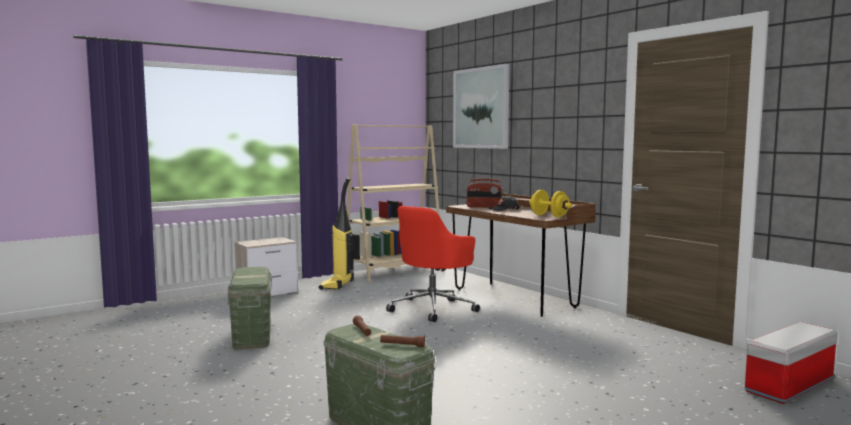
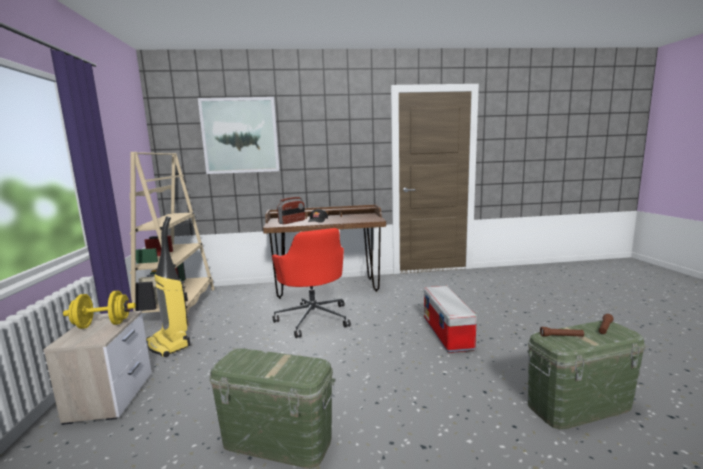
camera: 60 degrees left, 5 degrees up
(549, 216) = (366, 218): yellow dumbbell -> yellow dumbbell (103, 324)
(789, 386) = (524, 276): storage box -> storage box (448, 334)

